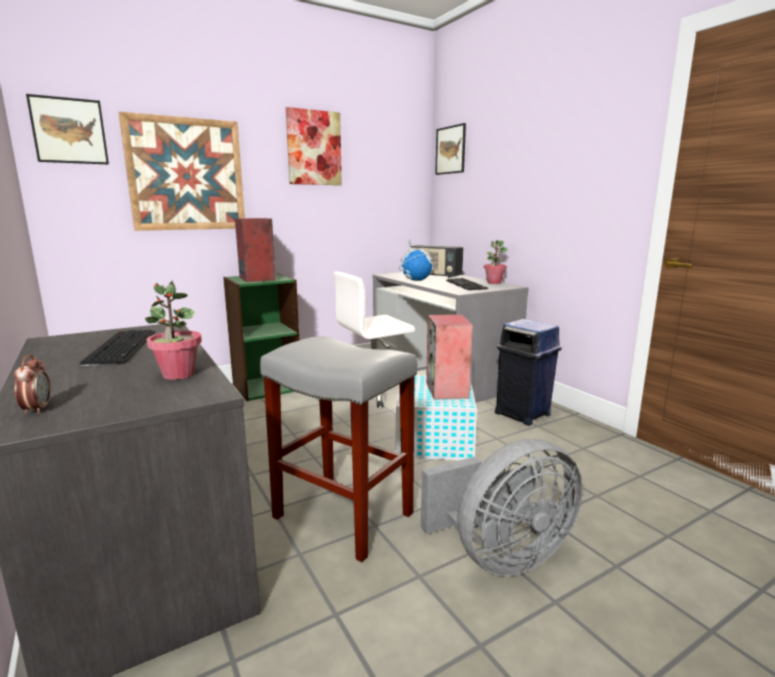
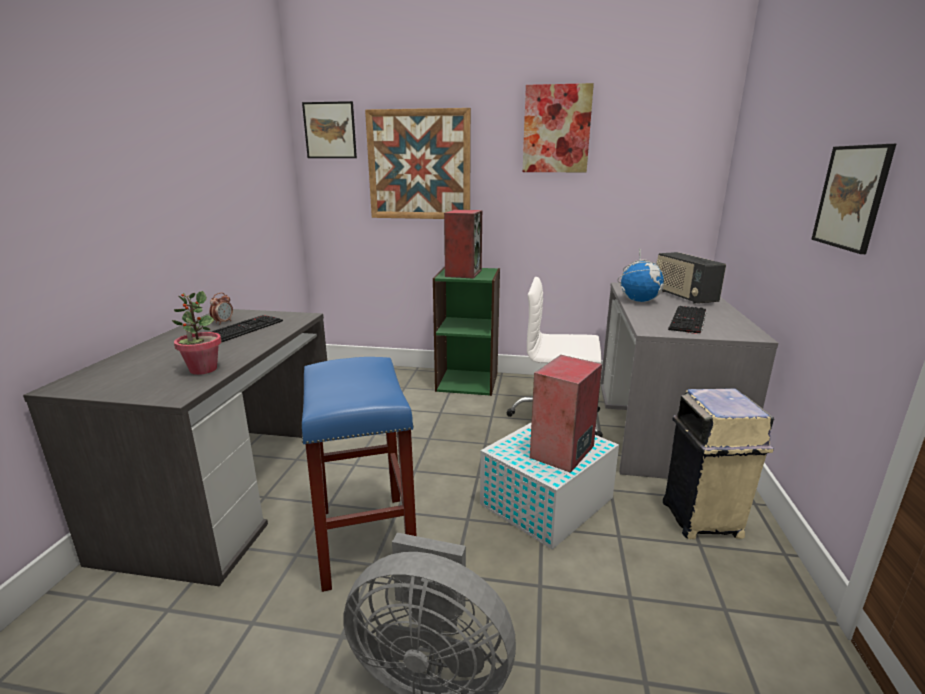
camera: 40 degrees right, 5 degrees up
(37, 409) = (96, 374): alarm clock -> alarm clock (223, 322)
(345, 515) = (366, 540): grey stool -> blue stool
(450, 150) = (751, 121): picture -> picture (851, 197)
(494, 282) = (740, 324): potted plant -> none
(523, 414) = (702, 520): blue trash can -> beige trash can

